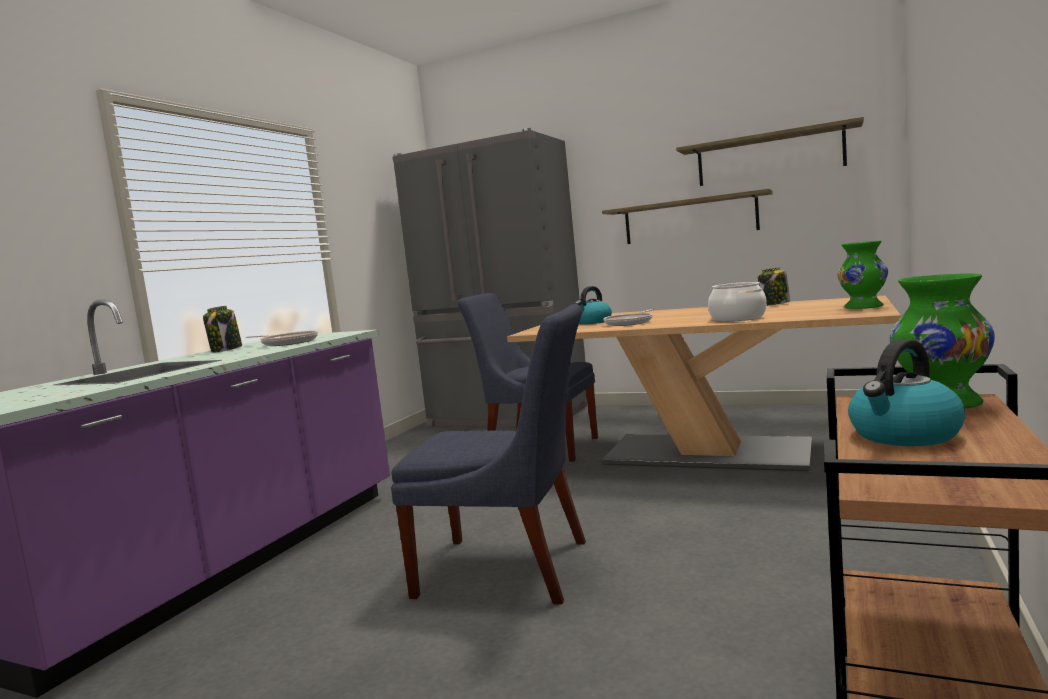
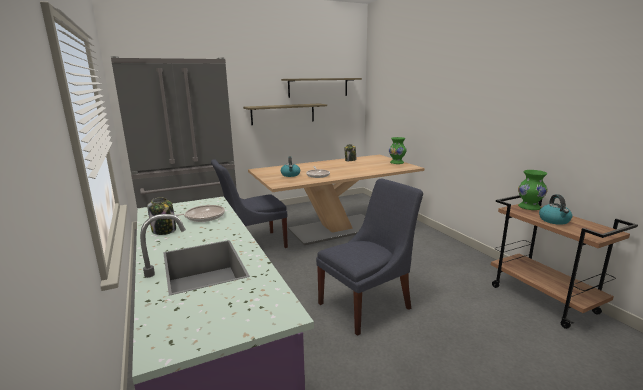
camera: 50 degrees left, 10 degrees up
(738, 318) = (366, 171): cooking pot -> none

